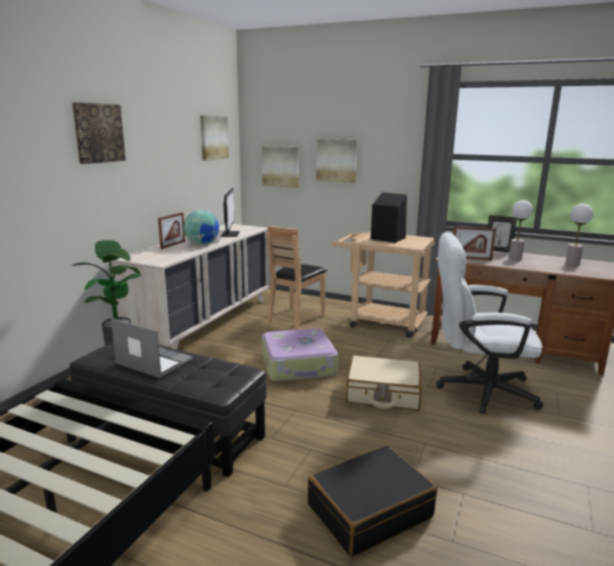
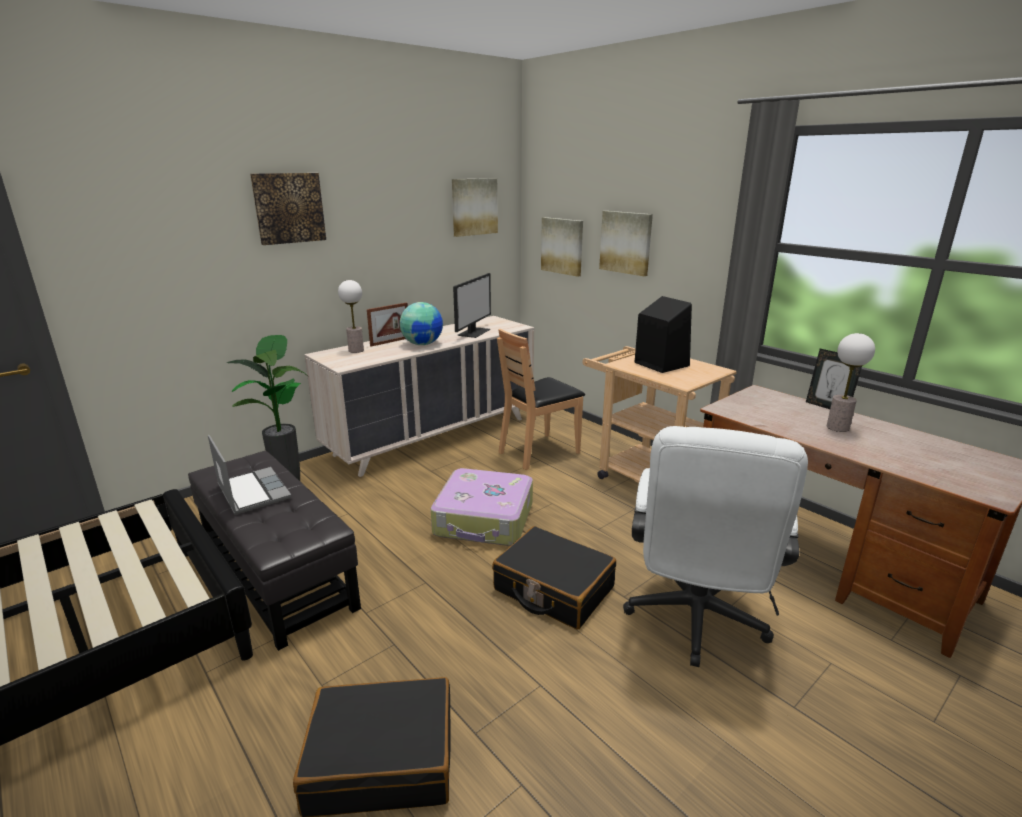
camera: 25 degrees right, 5 degrees up
(383, 393) = (553, 589): beige suitcase -> black suitcase
(471, 259) = (759, 416): picture frame -> none
(477, 389) = (694, 622): white office chair -> white office chair turned 105 degrees counterclockwise
(572, 264) = (937, 455): table lamp -> table lamp (356, 350)

